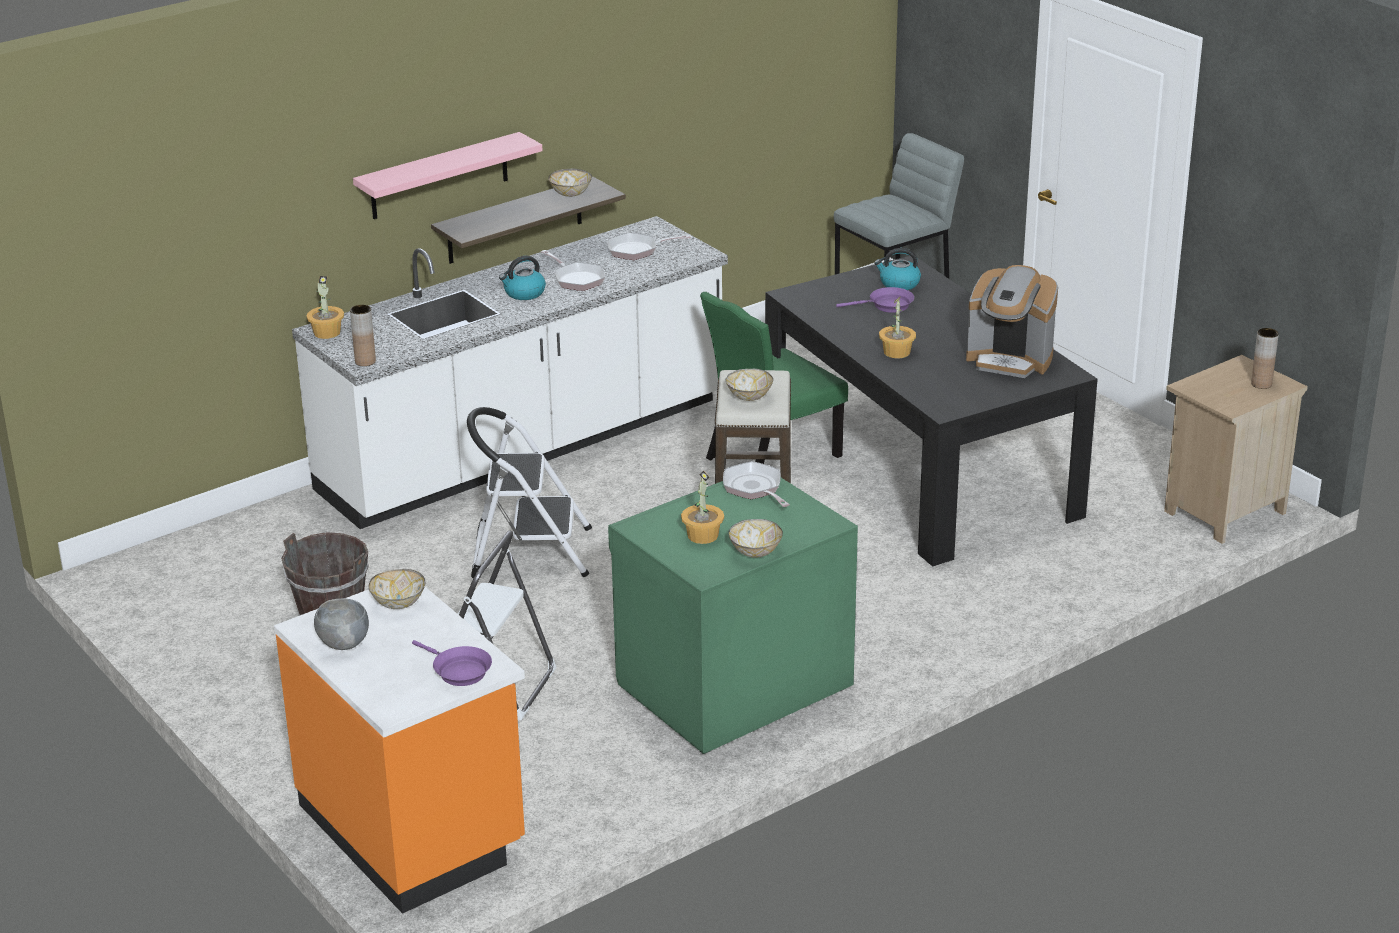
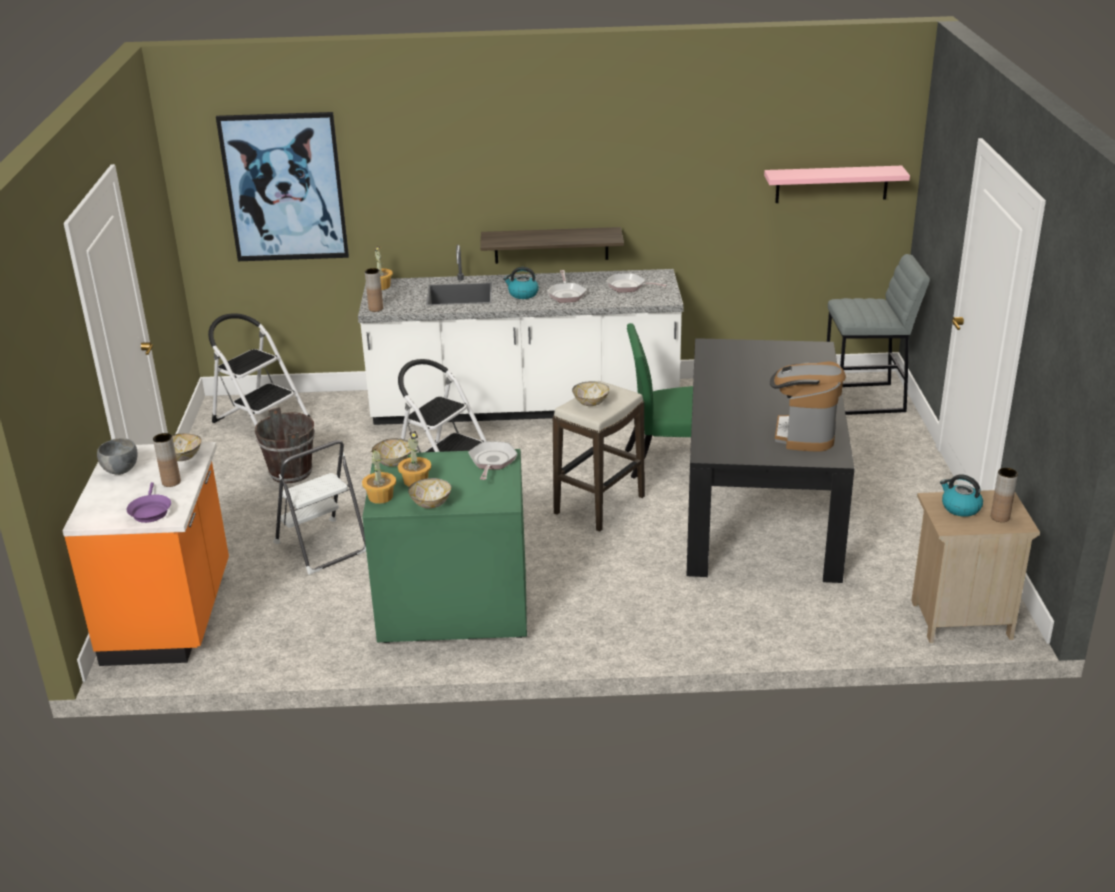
camera: 35 degrees right, 0 degrees up
(177, 224) = (284, 187): none -> picture
(192, 573) = (259, 419): none -> step ladder
(431, 633) = (171, 482): none -> brown vase
(439, 176) = (489, 198): pink shelf -> pink shelf (831, 184)
(570, 193) = (590, 233): bowl -> bowl (394, 462)
(887, 306) = (766, 370): purple frying pan -> none
(897, 352) = (729, 404): potted plant -> potted plant (380, 497)
(899, 284) = (795, 358): kettle -> kettle (960, 508)
(1010, 360) = (804, 434): coffee machine -> coffee machine turned 45 degrees clockwise

